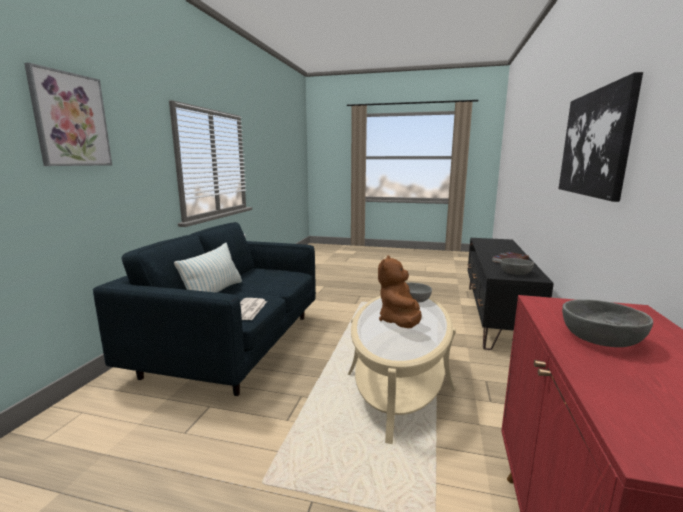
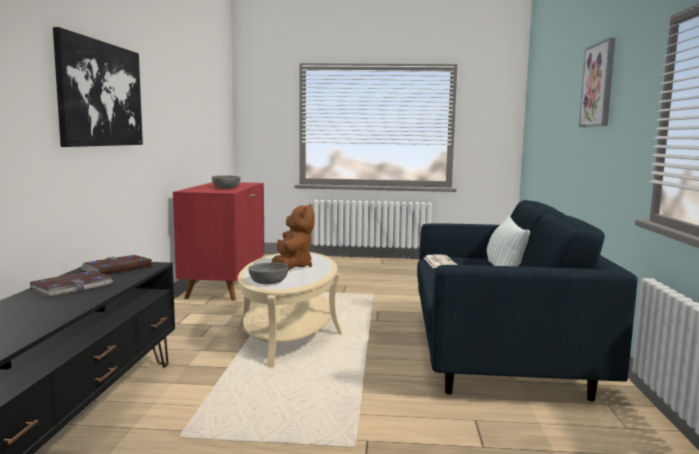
camera: 170 degrees right, 5 degrees down
(515, 273) = (117, 268): grey bowl -> book

